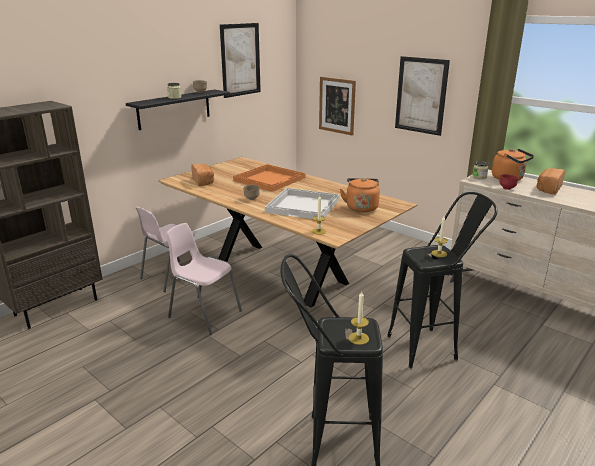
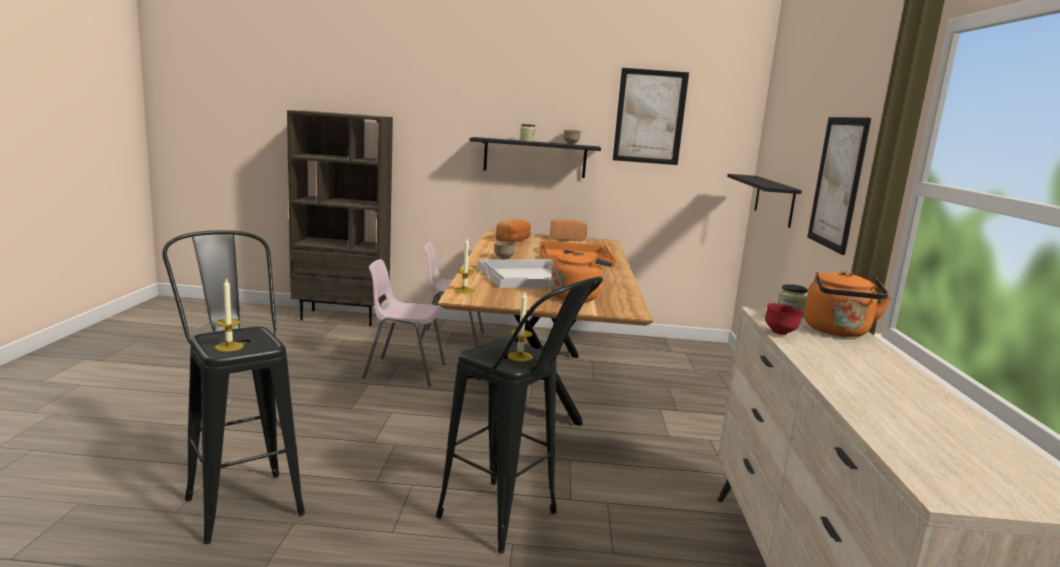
camera: 50 degrees right, 10 degrees down
(204, 314) = (404, 371): pink chair -> pink chair turned 75 degrees counterclockwise
(337, 105) = (774, 200): picture -> black shelf
(548, 189) = (861, 359): bread -> bread (566, 239)

